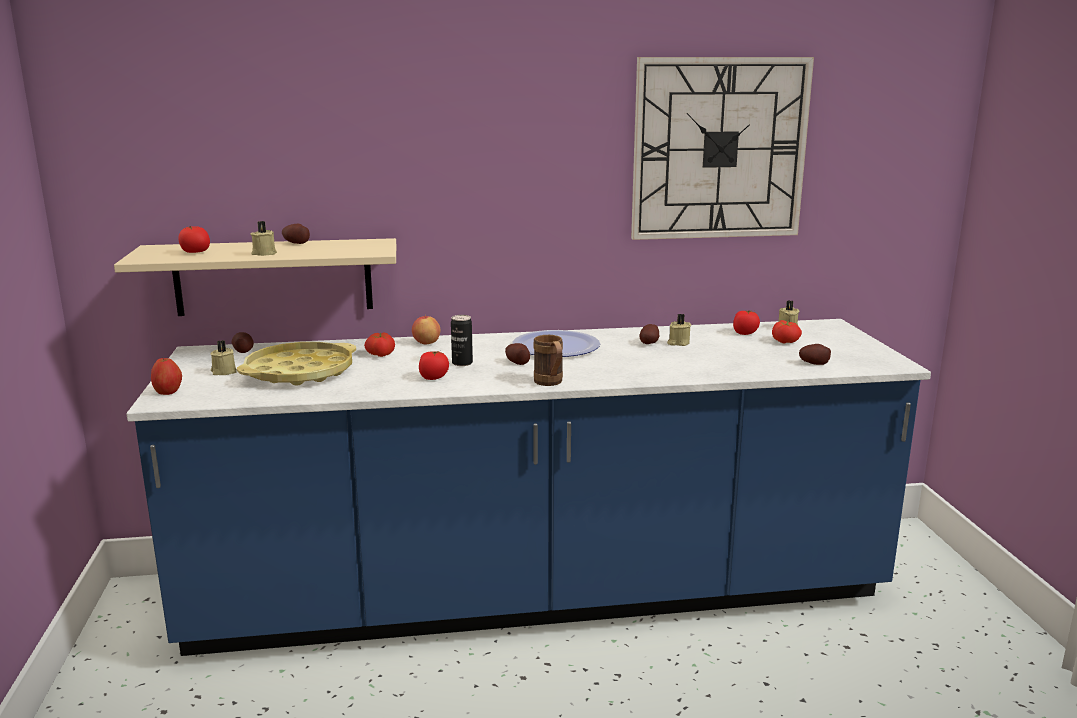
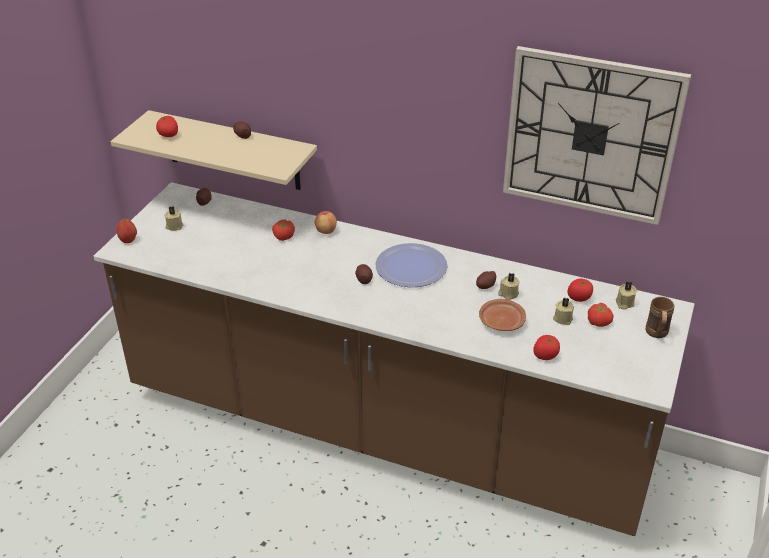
camera: 30 degrees right, 20 degrees up
(264, 253) = (207, 150): beige candle -> beige candle (562, 318)
(299, 372) = (216, 243): yellow tray -> none
(433, 377) = (292, 279): tomato -> tomato (545, 355)
(462, 363) = (326, 267): can -> none
(538, 595) = (384, 428): blue counter -> brown counter
(550, 383) = (360, 315): brown mug -> brown mug (656, 335)
(700, 358) = (501, 321): none -> brown plate
(813, 363) = (583, 361): potato -> none

